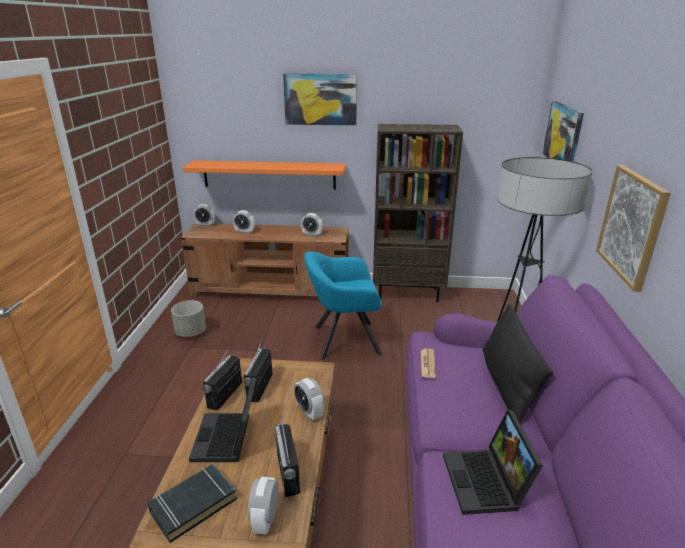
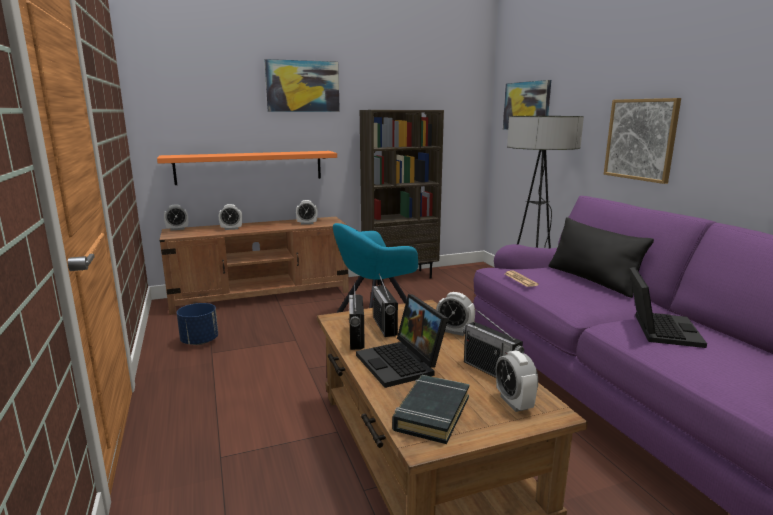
camera: 25 degrees left, 10 degrees down
(190, 332) = (199, 341): grey planter -> blue planter
(487, 483) = (658, 329): laptop -> laptop turned 135 degrees counterclockwise

